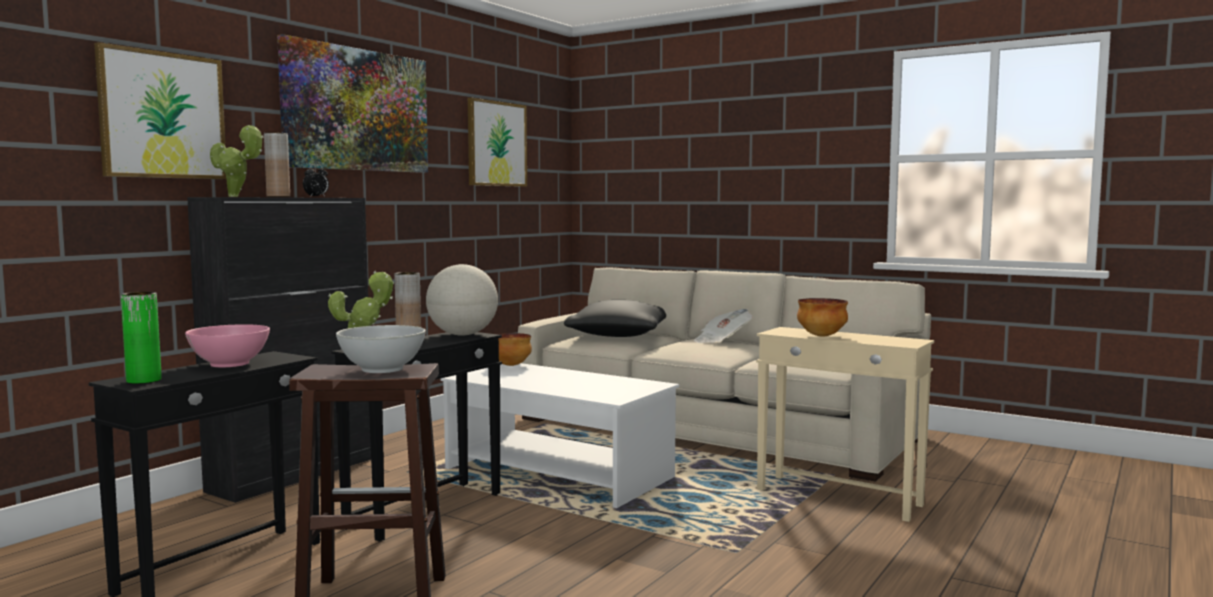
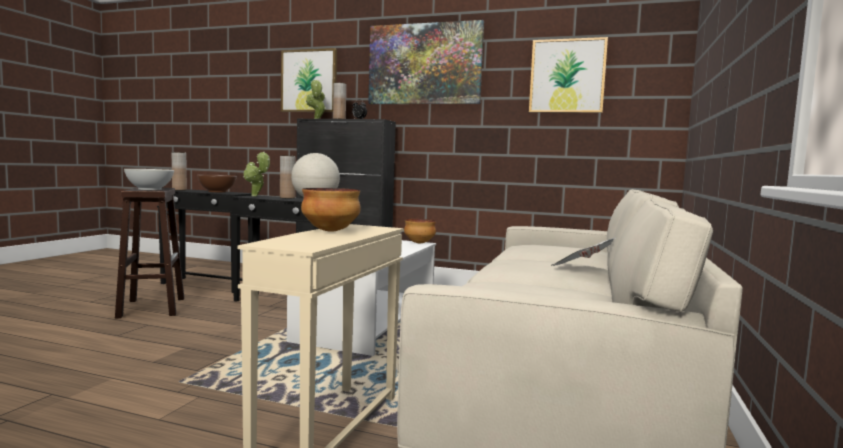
camera: 75 degrees right, 0 degrees up
(144, 380) = (179, 189): green vase -> brown vase
(230, 364) = (217, 191): pink bowl -> brown bowl
(618, 335) = (562, 250): black pillow -> none

